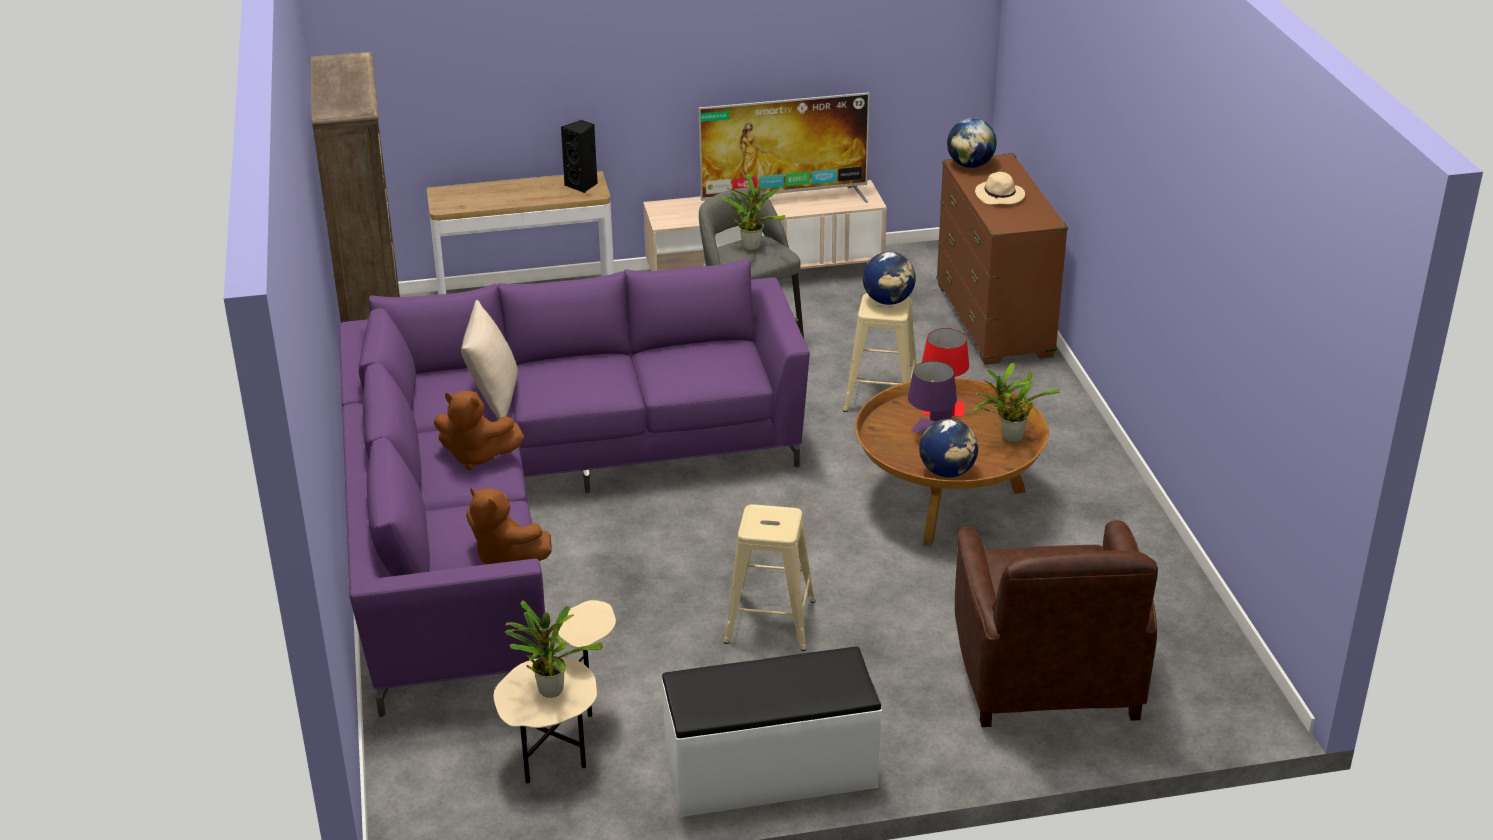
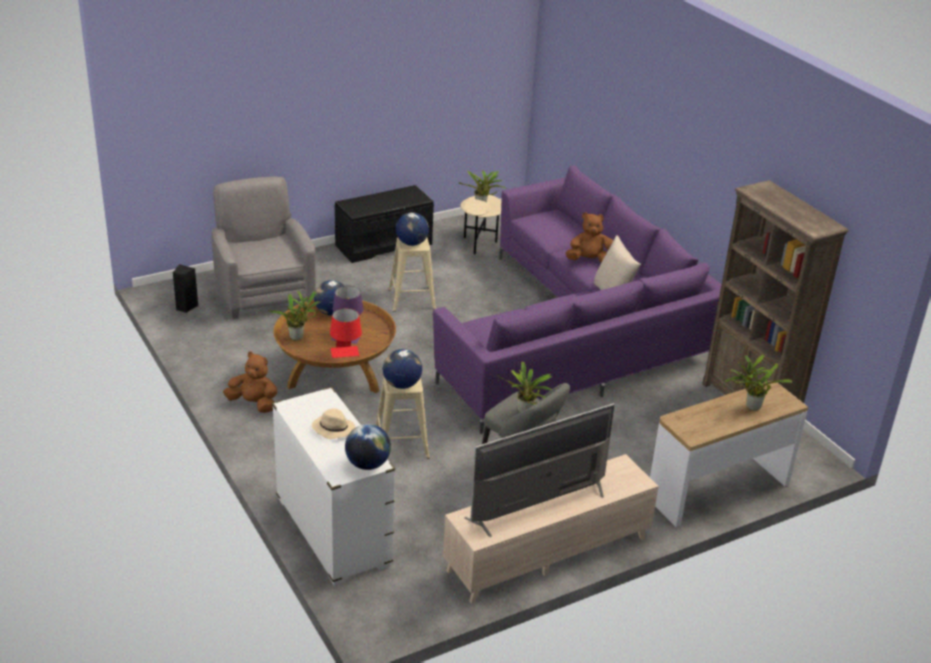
camera: 160 degrees right, 0 degrees up
(492, 194) = (750, 406): none -> potted plant
(505, 557) = (532, 220): brown plush toy -> brown plush toy (253, 404)
(582, 185) = (691, 427): black speaker -> black speaker (185, 307)
(771, 772) = (383, 244): white bench -> black bench
(774, 520) = (411, 243): none -> globe
(994, 321) = (332, 532): brown dresser -> white dresser
(1047, 676) = (263, 293): brown armchair -> grey armchair

